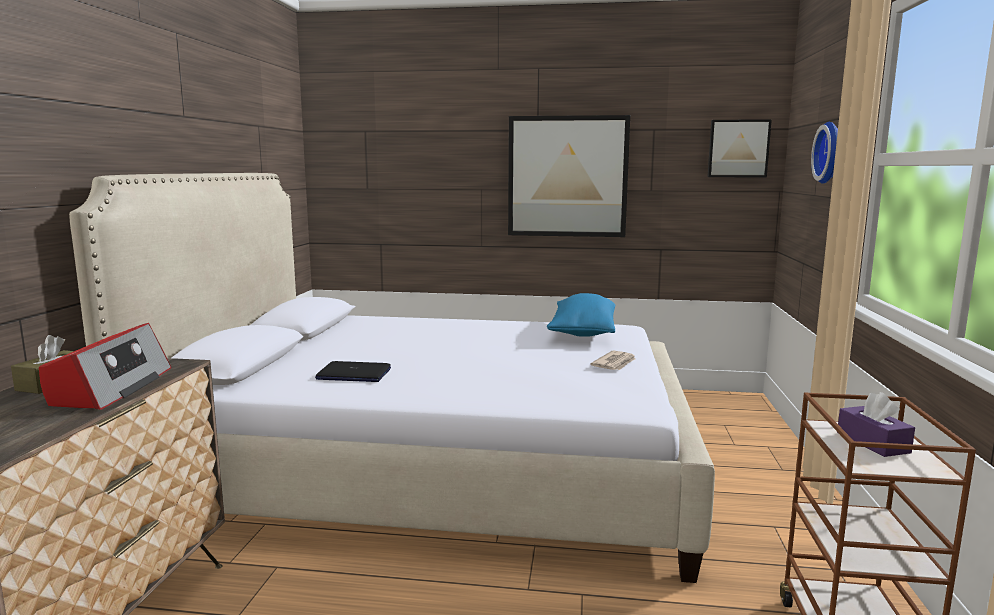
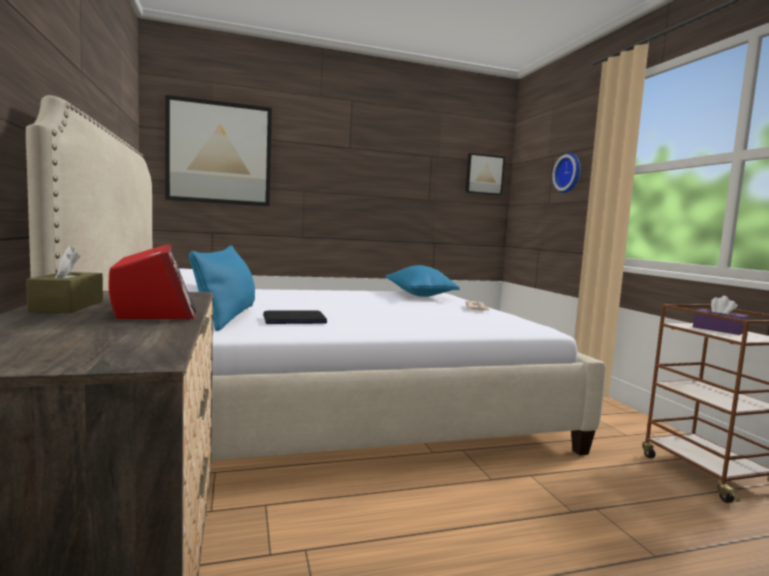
camera: 25 degrees left, 5 degrees down
(297, 365) = (227, 316): none -> blue pillow
(567, 176) = (371, 185): picture -> picture (219, 153)

